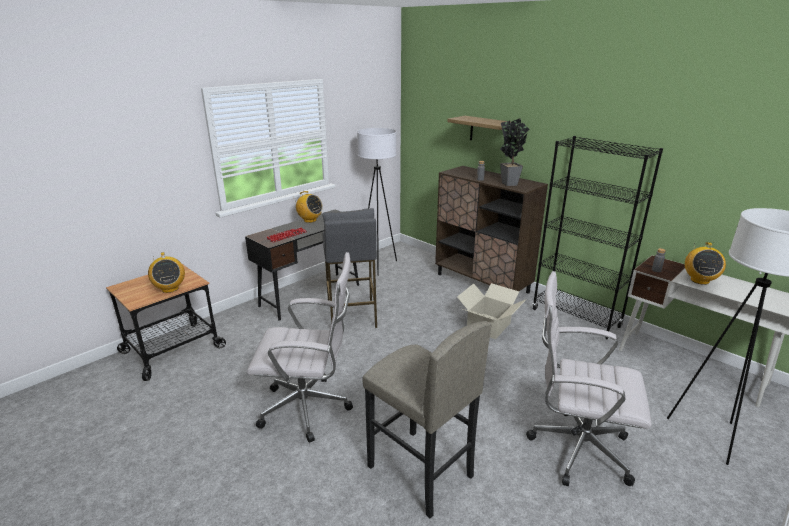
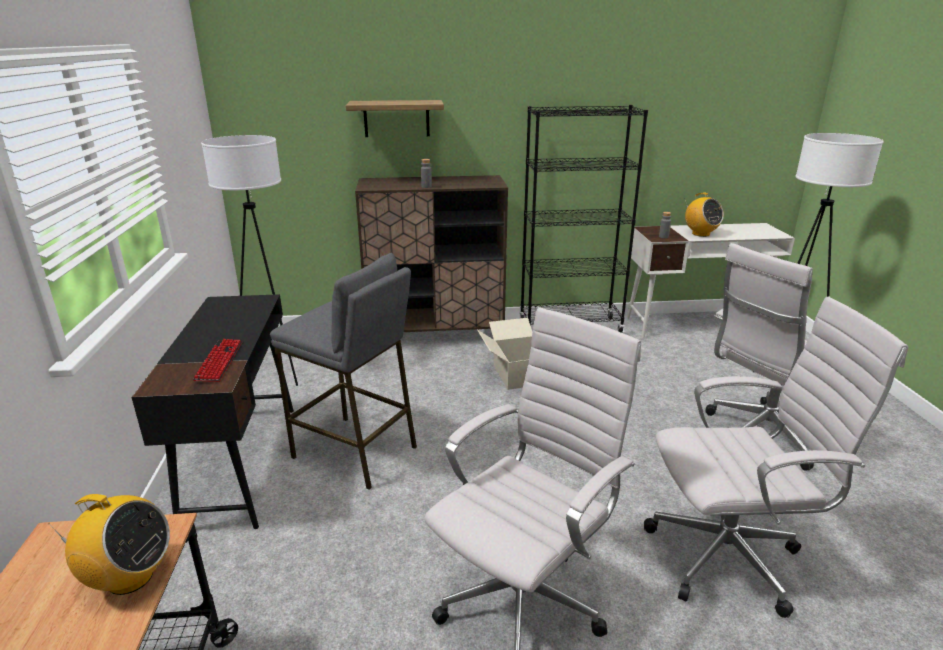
camera: 50 degrees left, 0 degrees up
(309, 220) = (203, 326): radio -> none
(419, 472) = (731, 557): grey stool -> white office chair
(509, 183) = (466, 183): potted plant -> none

